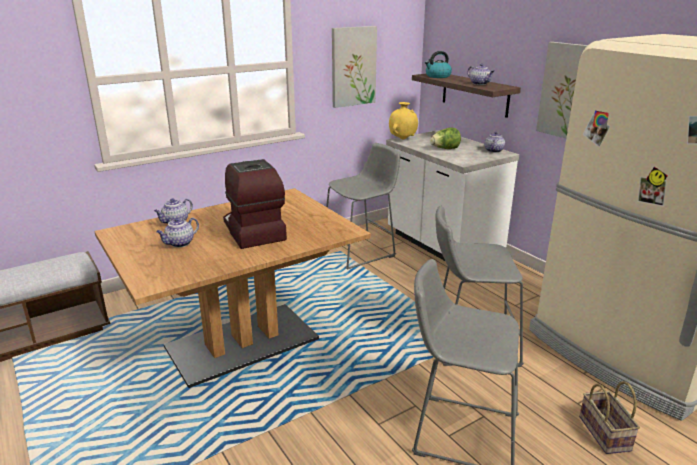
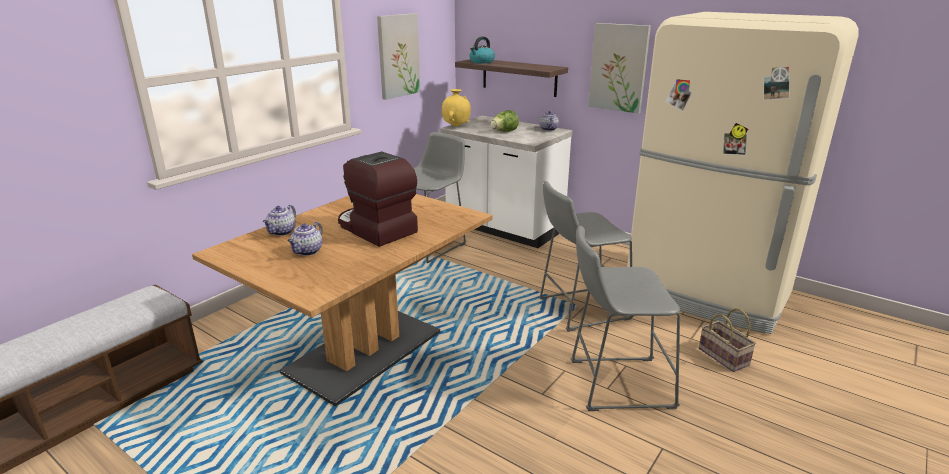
camera: 20 degrees left, 0 degrees up
(480, 84) = (529, 66): teapot -> none

